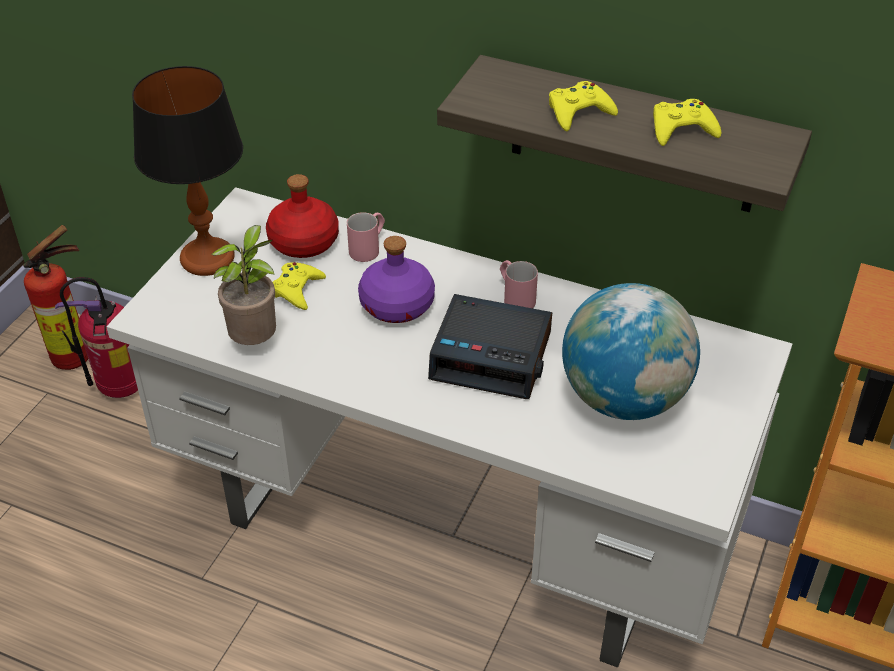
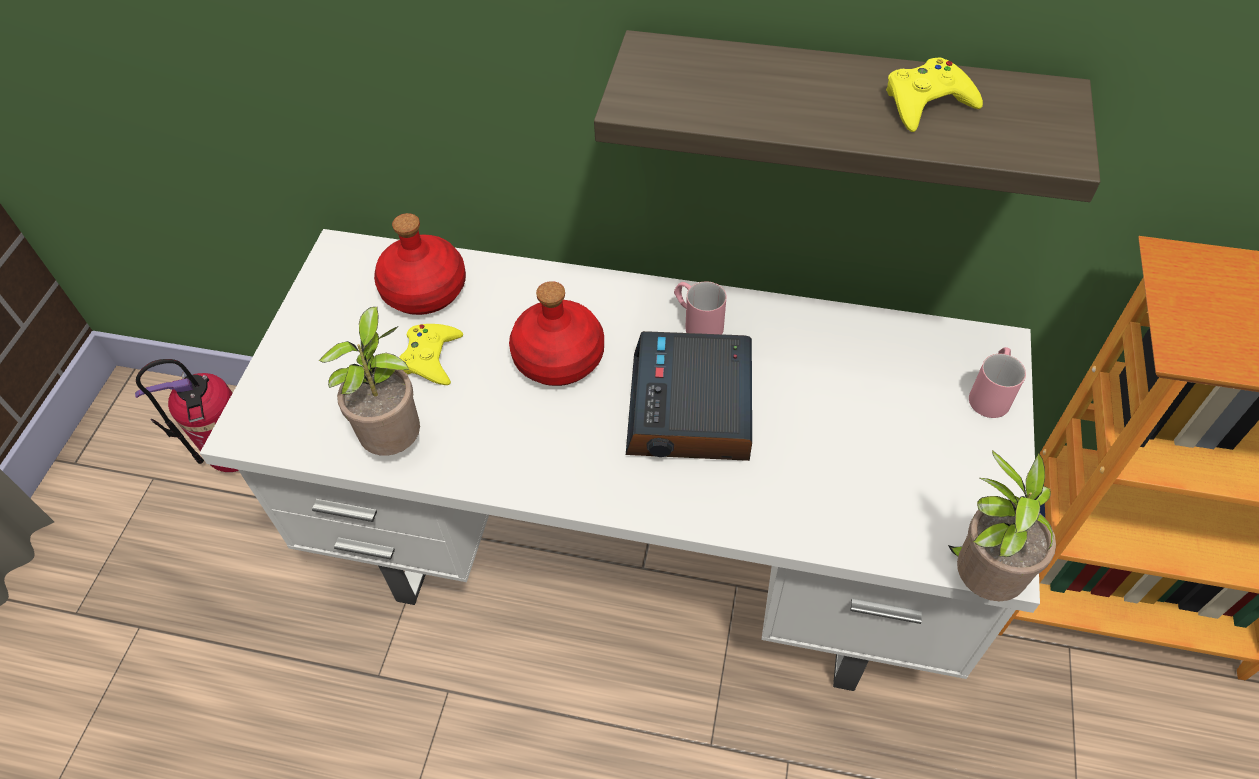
camera: 10 degrees left, 10 degrees up
(77, 356) = (178, 427): fire extinguisher -> none
(207, 259) = (310, 334): table lamp -> none
(368, 248) = (505, 285): pink mug -> pink mug (991, 393)
(397, 305) = (559, 358): purple bottle -> red bottle
(492, 356) = (692, 409): alarm clock -> alarm clock turned 90 degrees clockwise
(578, 112) = (784, 97): yellow game controller -> none
(624, 398) = (863, 439): globe -> none
(686, 506) = (980, 578): none -> potted plant

